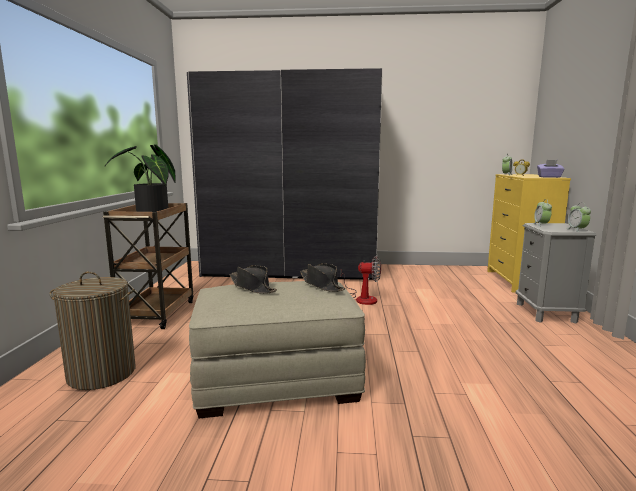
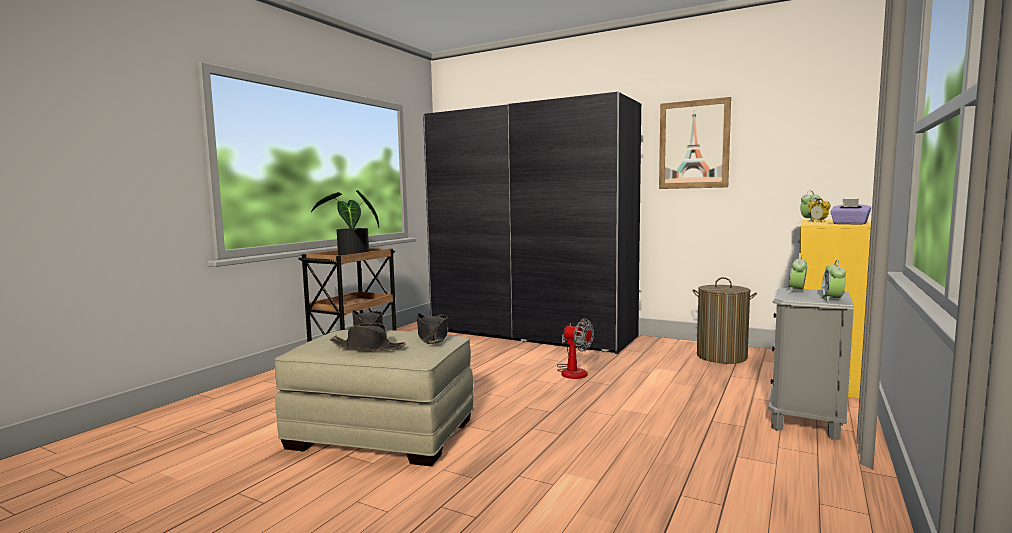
camera: 25 degrees right, 5 degrees down
(102, 373) = (257, 401): laundry basket -> laundry basket (721, 356)
(284, 302) = (368, 347): none -> black hat
(416, 116) = (693, 144): none -> picture

